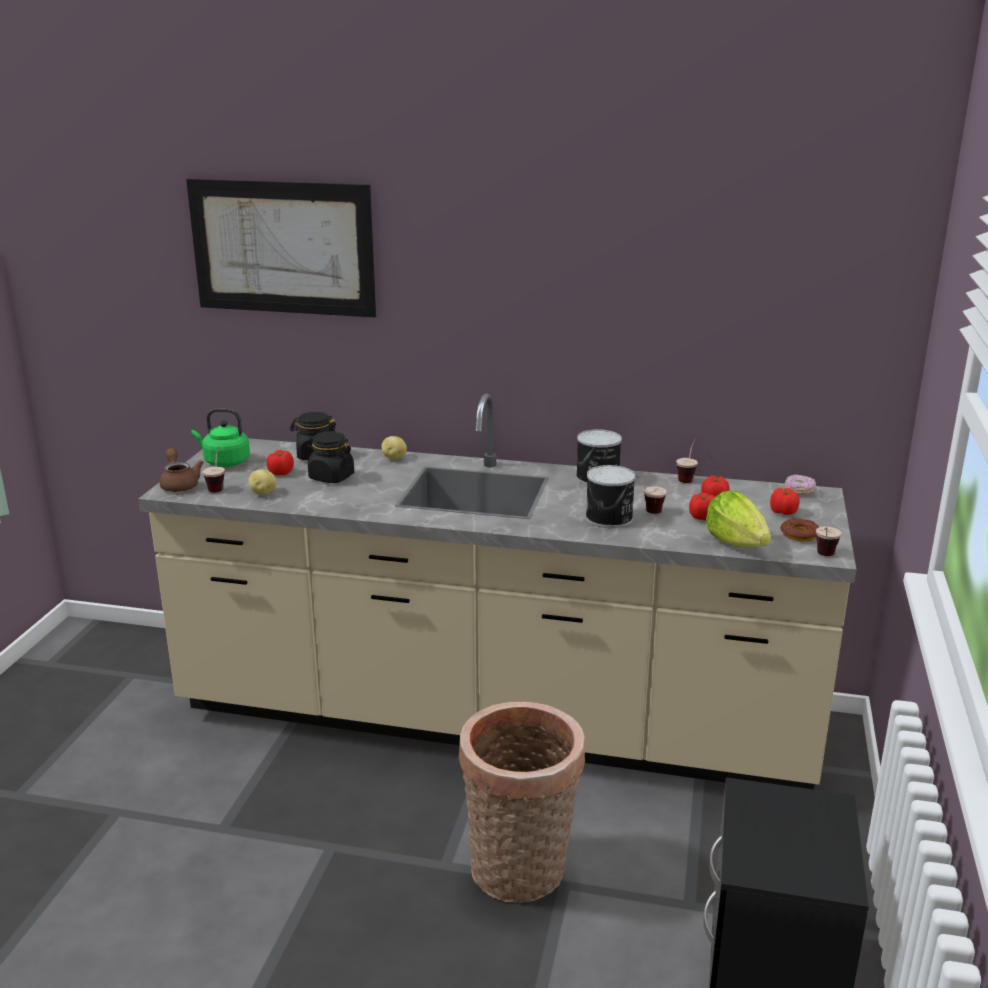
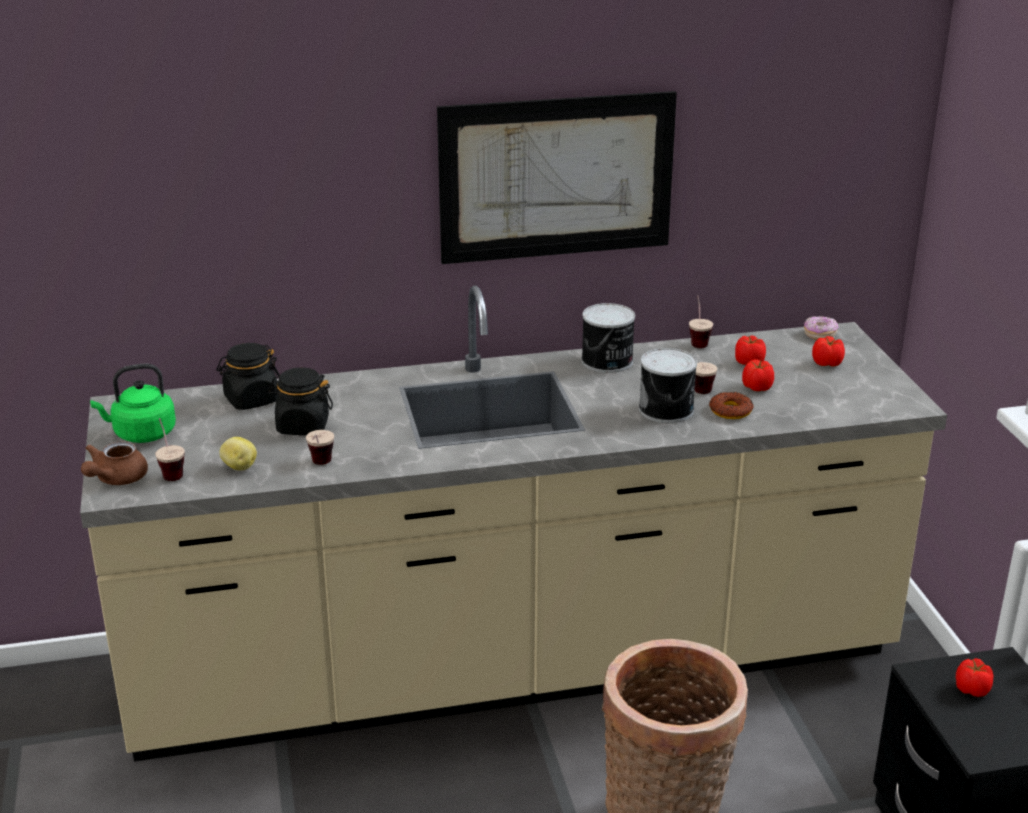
camera: 25 degrees left, 5 degrees up
(179, 484) = (115, 479): brown teapot -> brown teapot turned 105 degrees counterclockwise
(281, 473) = (233, 433): tomato -> tomato (972, 689)
(282, 248) = (172, 136): picture -> picture (556, 177)
(393, 458) = (351, 383): potato -> none
(736, 543) = (816, 410): lettuce -> none
(799, 534) = (864, 387): donut -> donut (730, 411)
(823, 557) = (908, 408): cup -> cup (320, 466)

